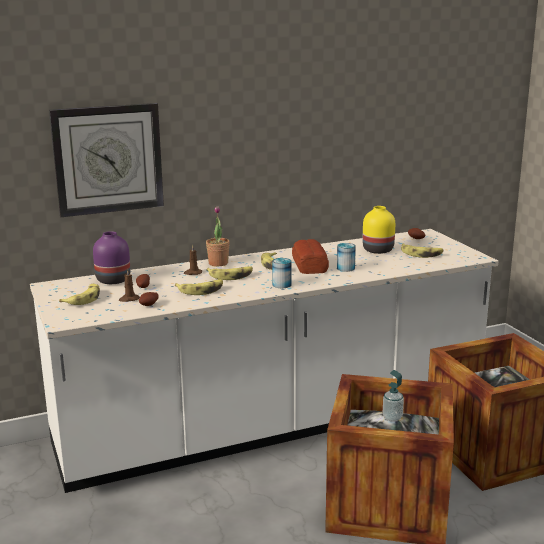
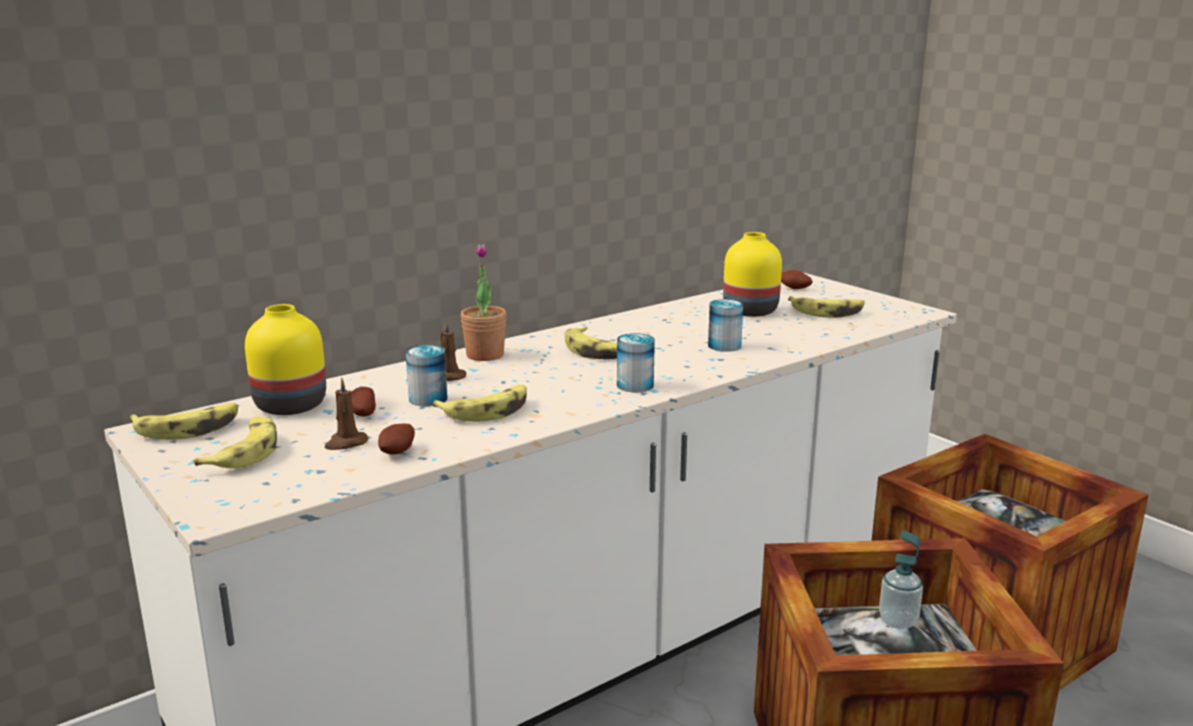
camera: 15 degrees left, 0 degrees up
(108, 159) = (260, 154): wall clock -> none
(114, 280) = (292, 405): purple vase -> yellow vase
(177, 282) = (428, 399): none -> can
(231, 276) = (526, 377): banana -> banana (188, 429)
(310, 264) = (656, 344): bread -> none

